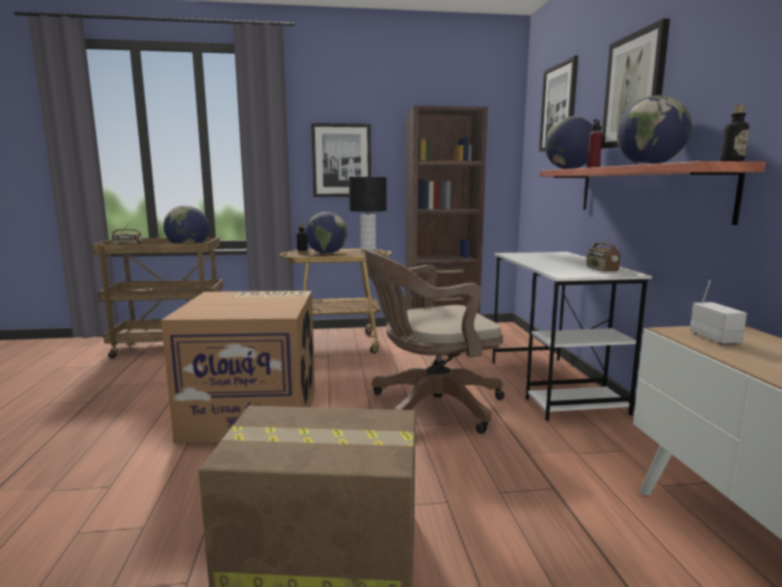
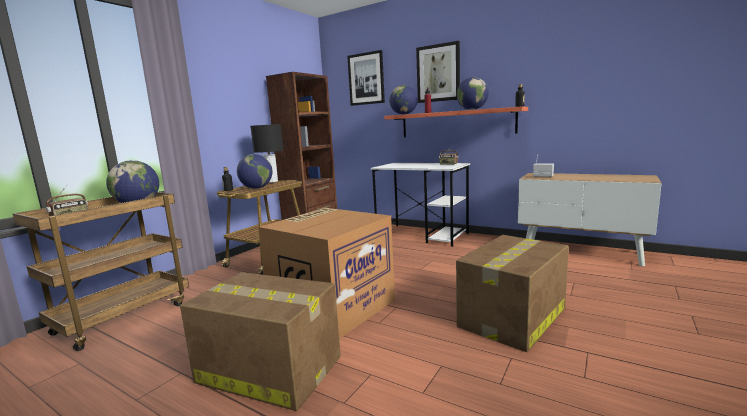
camera: 50 degrees left, 0 degrees up
(104, 432) = (268, 369): none -> cardboard box
(341, 160) = (226, 113): picture -> none
(430, 406) = (403, 261): brown office chair -> none

